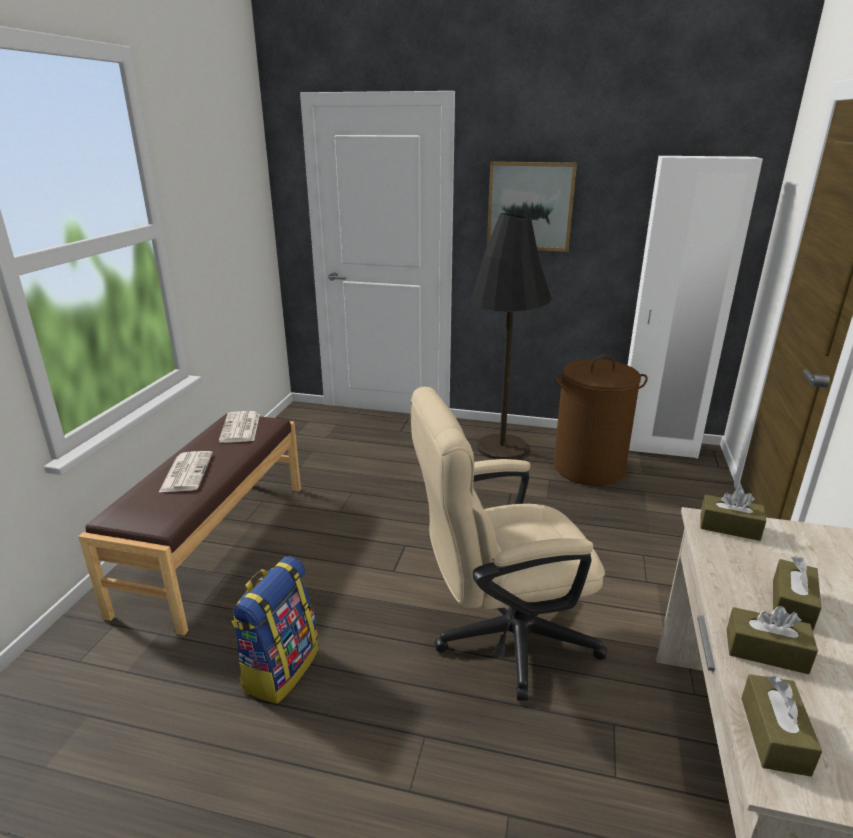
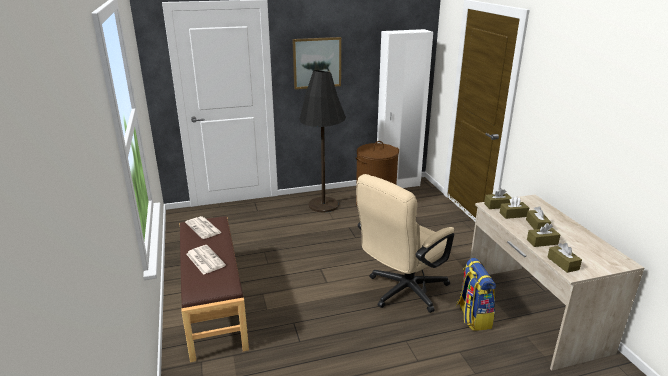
camera: 30 degrees left, 0 degrees up
(280, 668) = (315, 343): backpack -> backpack (472, 317)
(750, 559) = (513, 214): none -> brown tissue box

